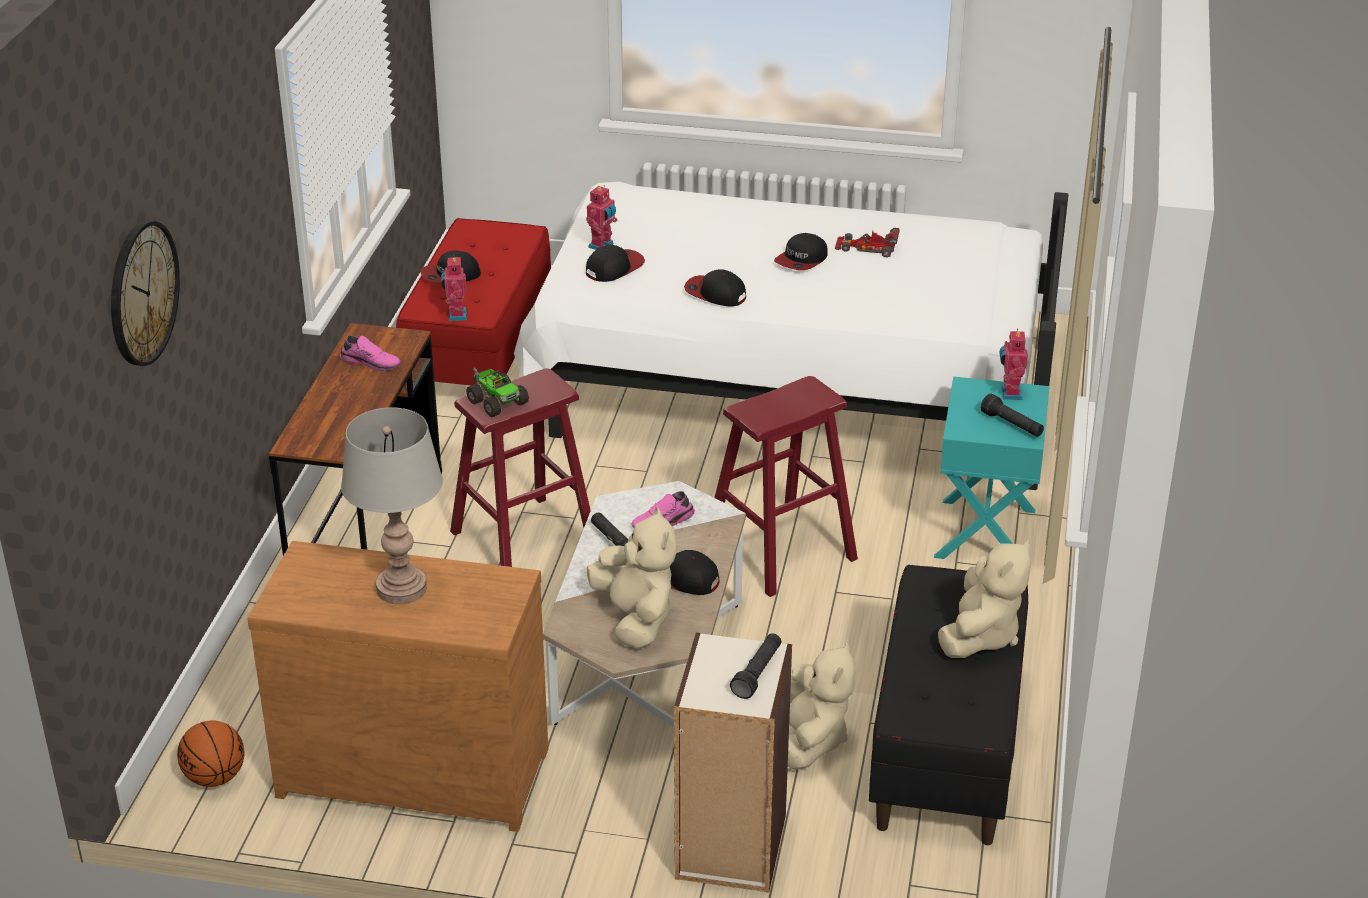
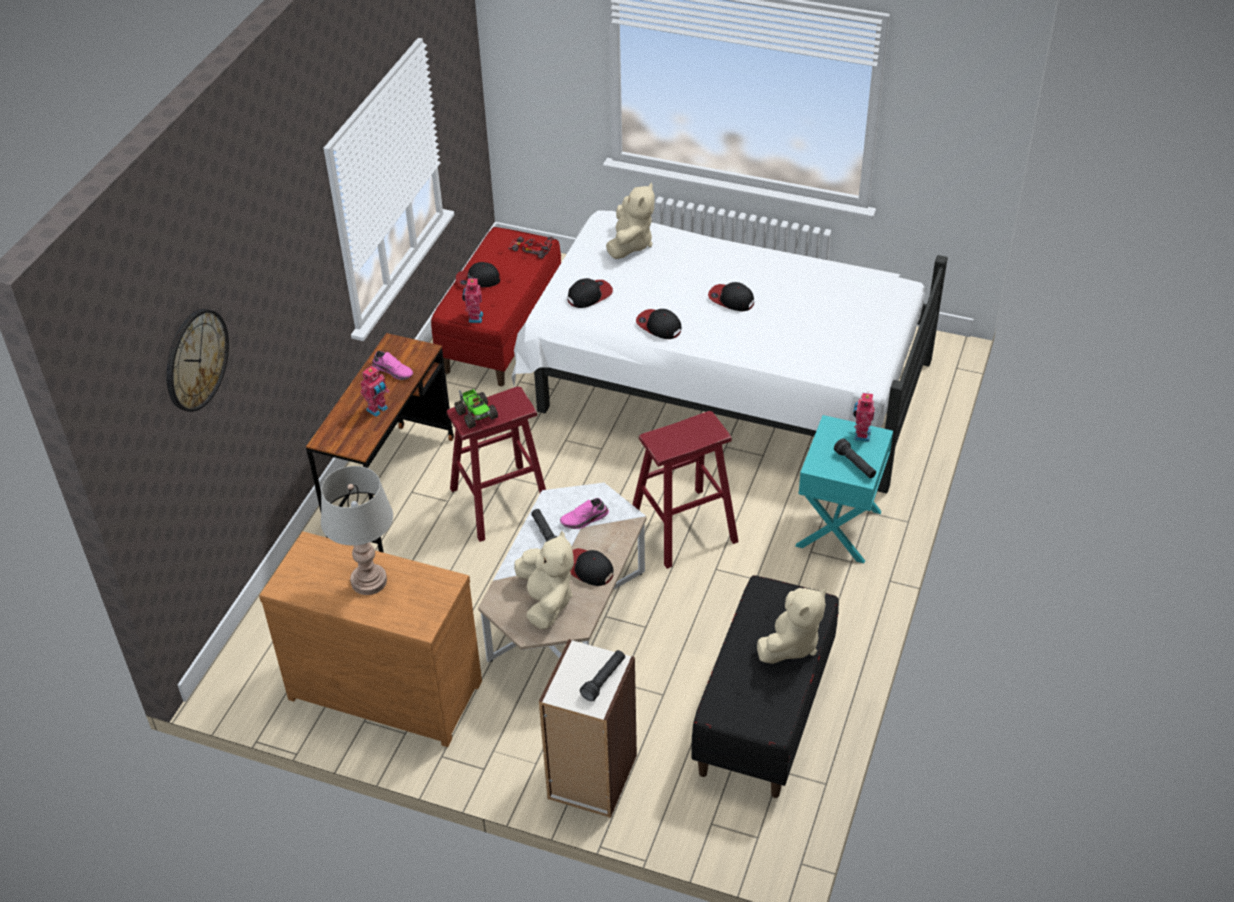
camera: 10 degrees right, 10 degrees up
(215, 777) = (251, 678): basketball -> none
(602, 246) = (585, 273): toy robot -> toy robot (378, 410)
(801, 260) = (731, 299): cap -> cap turned 75 degrees clockwise
(811, 740) = (668, 694): beige plush toy -> beige plush toy (630, 244)
(867, 247) = (783, 291): toy car -> toy car (531, 248)

